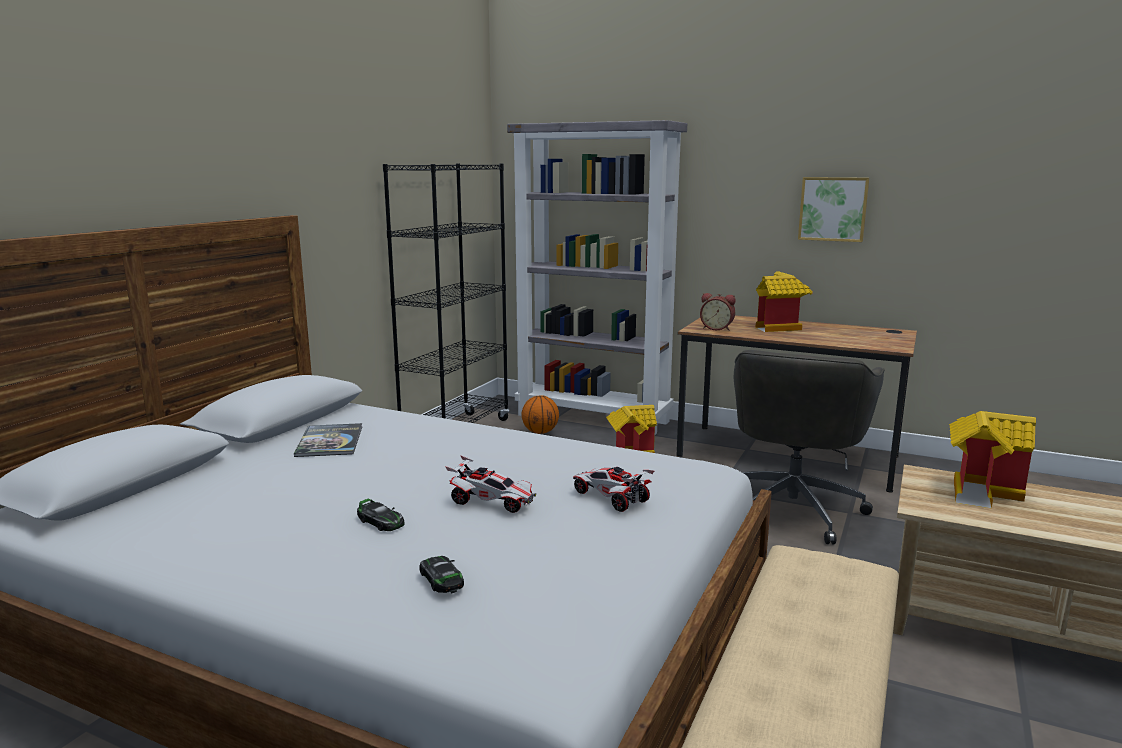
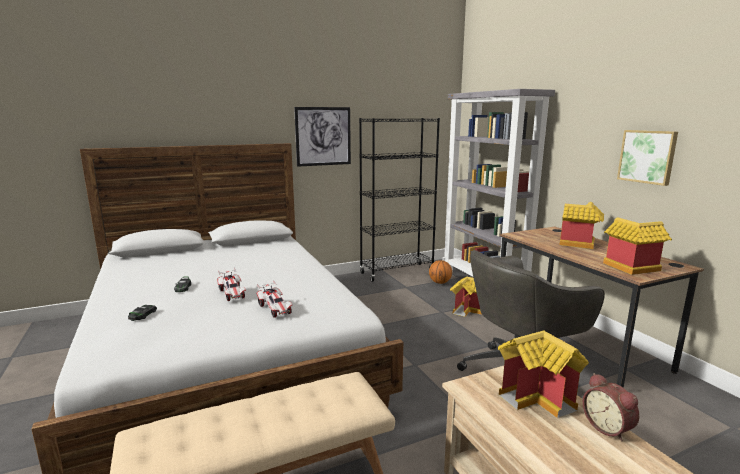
camera: 40 degrees right, 0 degrees up
(330, 441) = (245, 252): book -> none
(333, 200) = (323, 136): none -> picture
(610, 498) = (275, 309): toy car -> toy car turned 150 degrees clockwise
(717, 328) = (530, 236): alarm clock -> alarm clock (608, 427)
(874, 342) = (629, 268): none -> toy house

